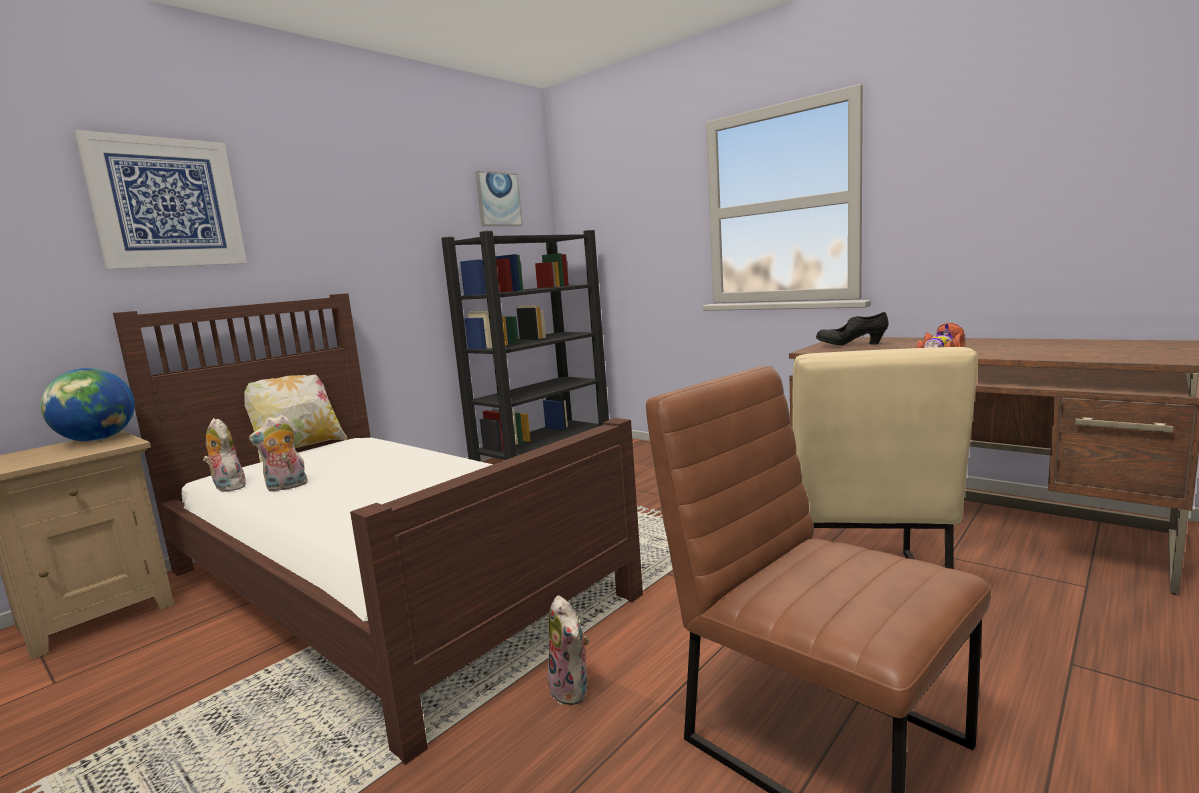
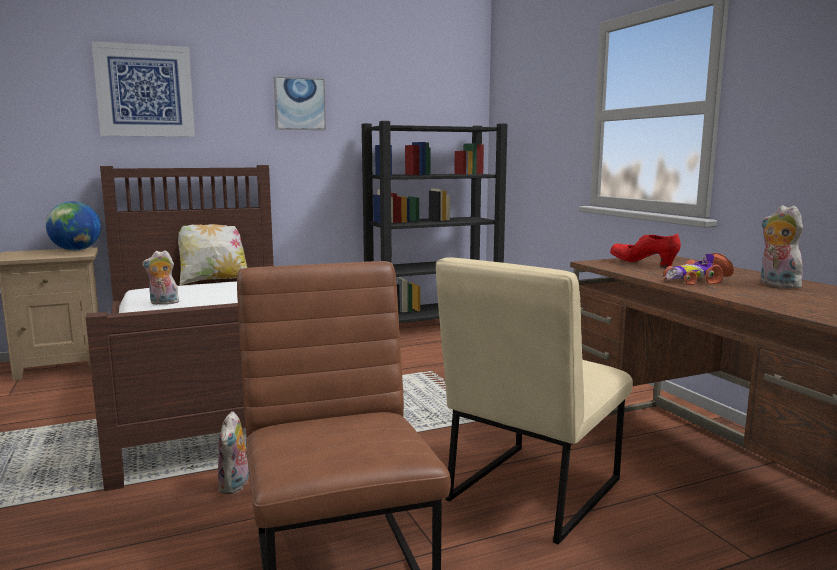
camera: 25 degrees right, 0 degrees up
(227, 487) = (137, 296): plush toy -> plush toy (776, 284)
(498, 199) = (427, 91): picture -> picture (299, 104)
(851, 345) = (643, 263): black shoe -> red shoe

